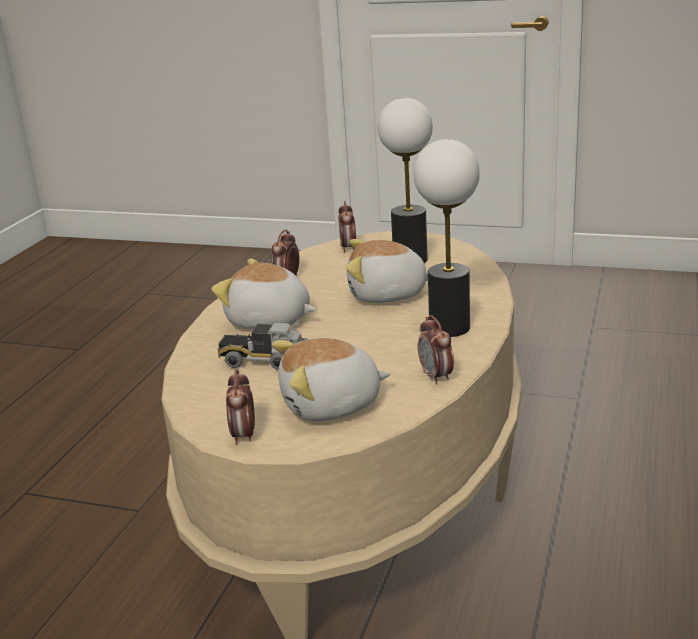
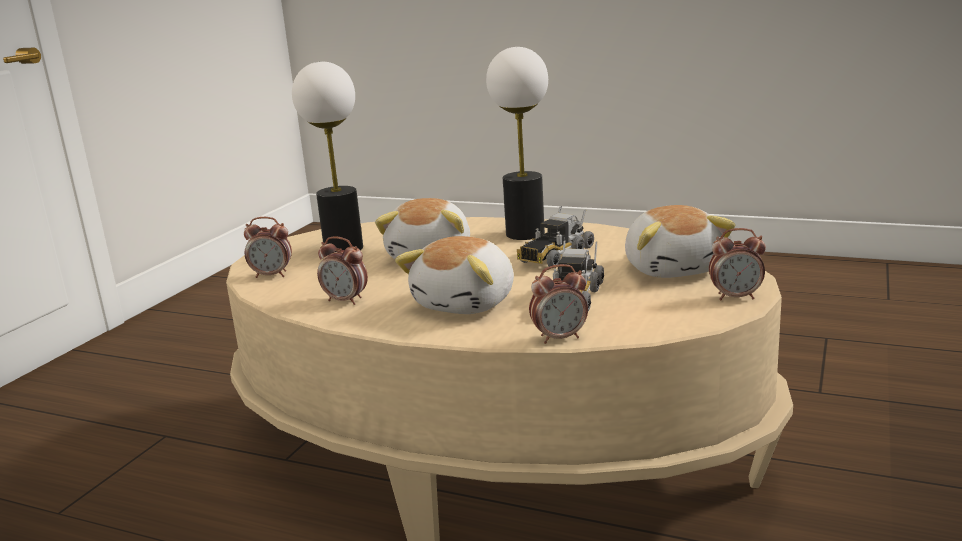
camera: 85 degrees left, 5 degrees down
(377, 346) = (554, 256): none -> toy truck
(436, 377) = (622, 237): alarm clock -> alarm clock (560, 338)

